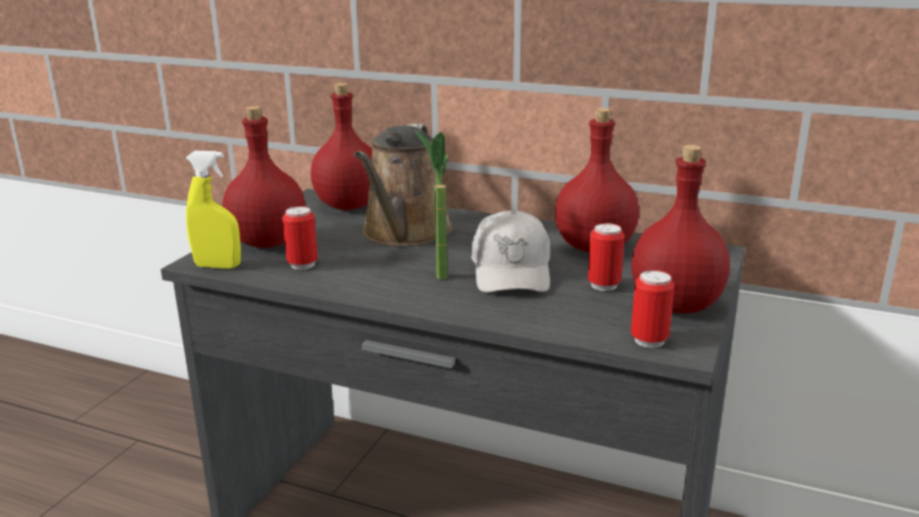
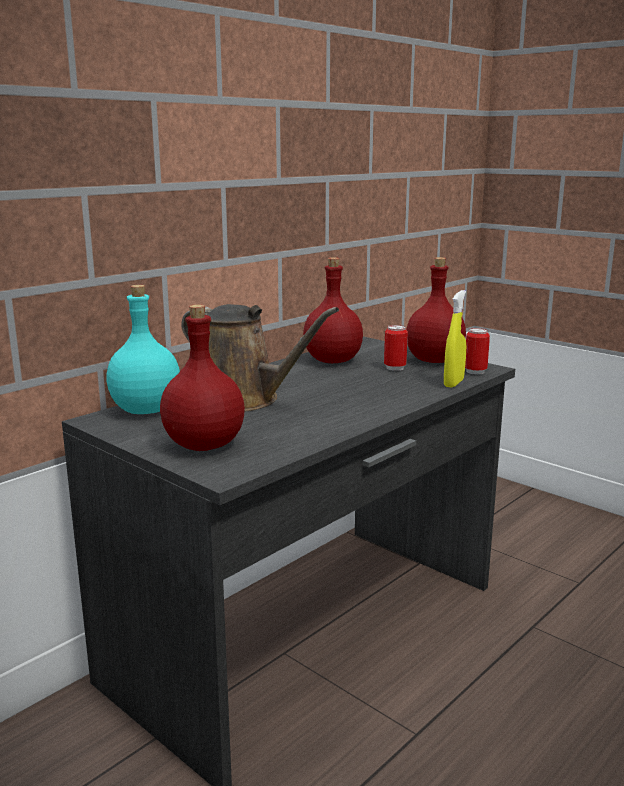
camera: 70 degrees left, 5 degrees down
(218, 266) = (244, 467): yellow spray bottle -> yellow spray bottle (453, 383)
(302, 264) = (276, 436): can -> none
(349, 206) = (147, 410): red bottle -> turquoise bottle
(436, 272) = (336, 400): potted plant -> none
(512, 271) = (352, 382): white cap -> none

